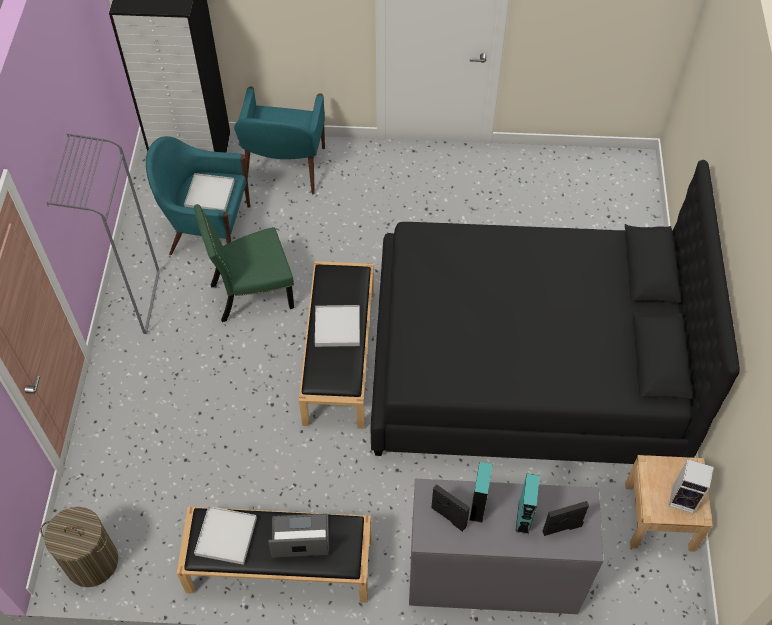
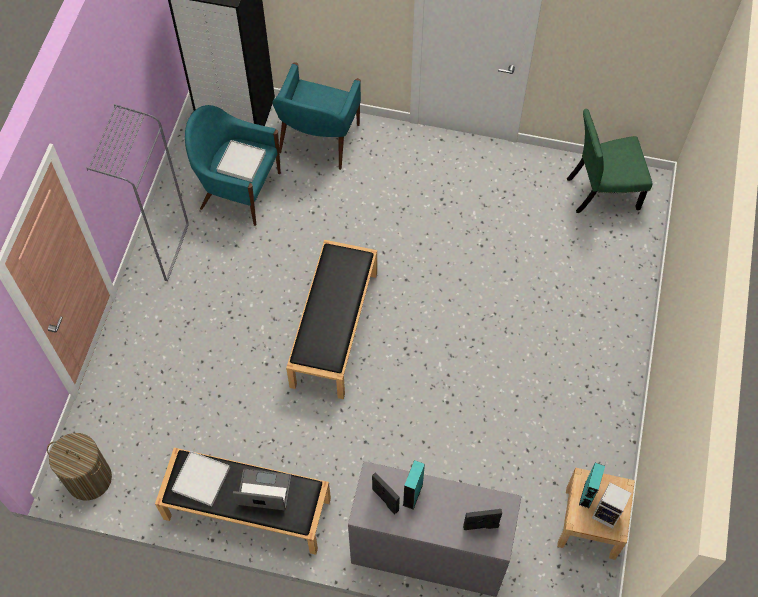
camera: 10 degrees right, 5 degrees up
(253, 293) = (268, 257): green chair -> green chair (604, 191)
(337, 327) = (332, 306): white tray -> none
(523, 517) = (449, 511): turquoise speaker -> turquoise speaker (587, 494)
(526, 365) = (501, 363): black bed -> none

